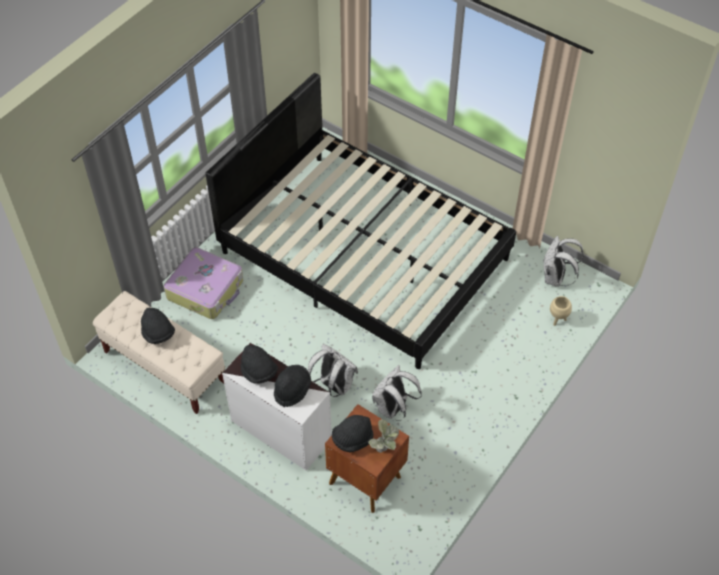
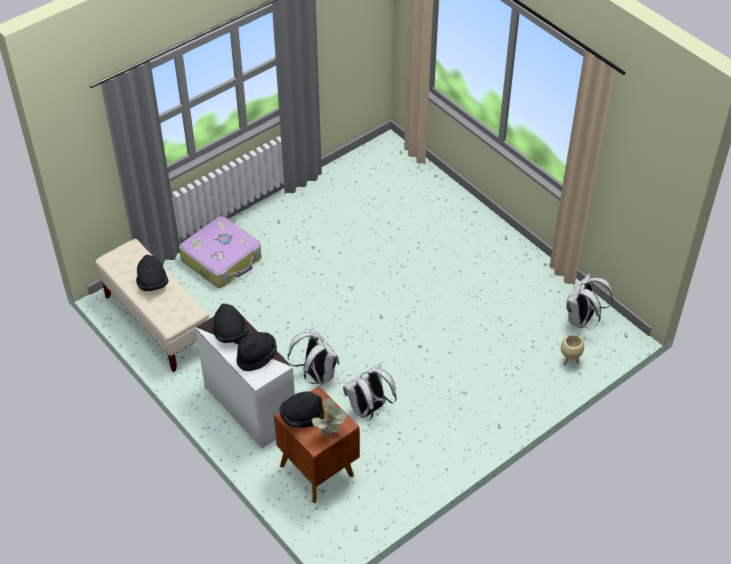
camera: 15 degrees right, 5 degrees down
(364, 254) = (390, 258): black bed -> none

